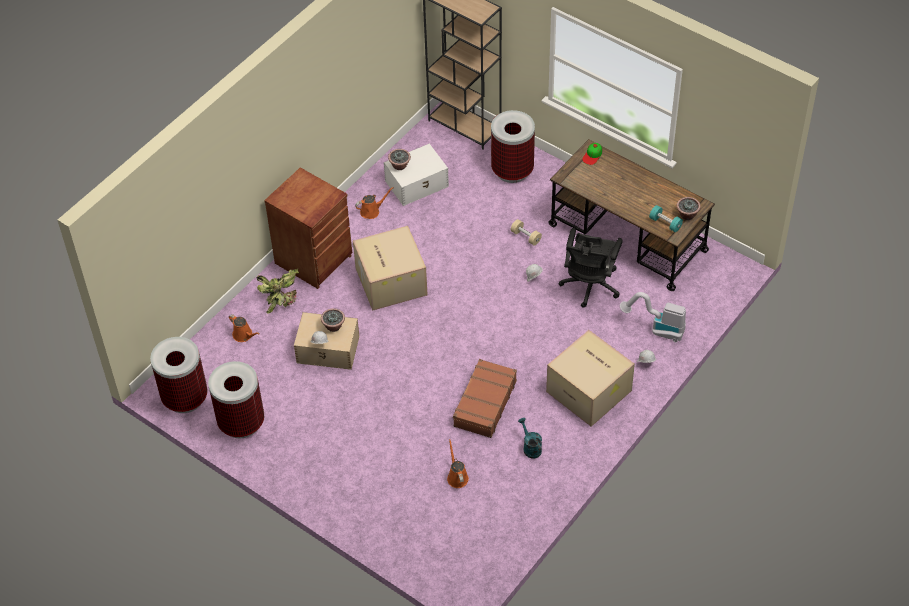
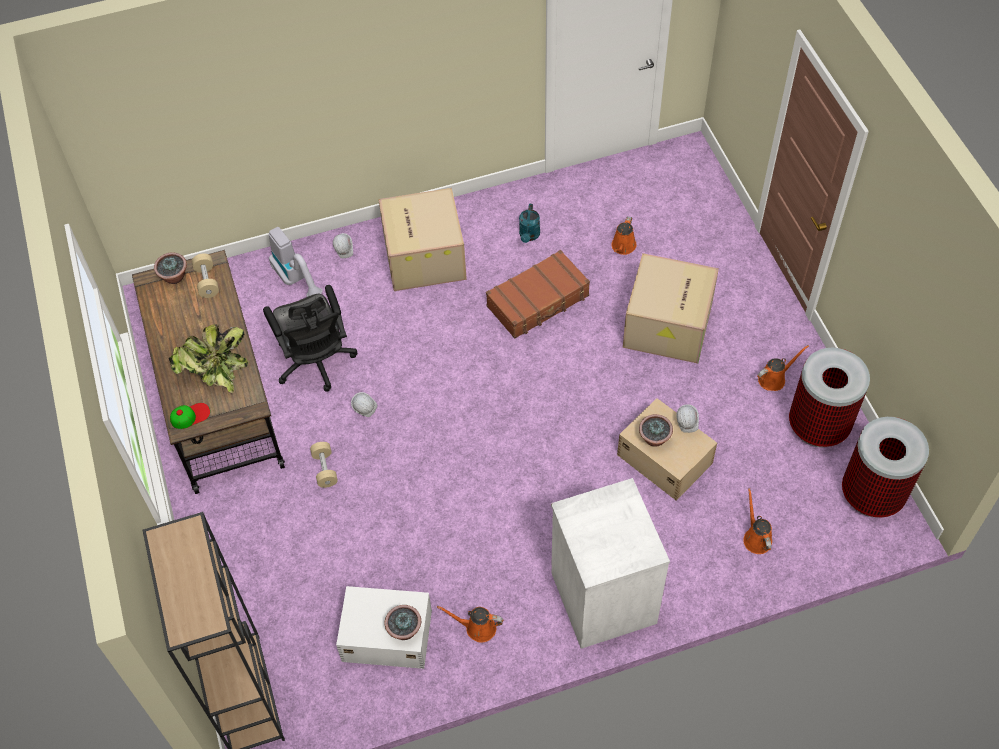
camera: 145 degrees left, 5 degrees up
(281, 299) = (680, 562): potted plant -> potted plant (216, 374)
(288, 438) = (774, 378): none -> orange watering can
(314, 259) = (602, 597): brown dresser -> white dresser
(390, 281) = (530, 506): cardboard box -> cardboard box (668, 326)
(512, 170) = (252, 577): trash can -> none
(590, 287) = (316, 363): office chair -> office chair turned 105 degrees clockwise
(665, 223) = (207, 281): turquoise dumbbell -> beige dumbbell

